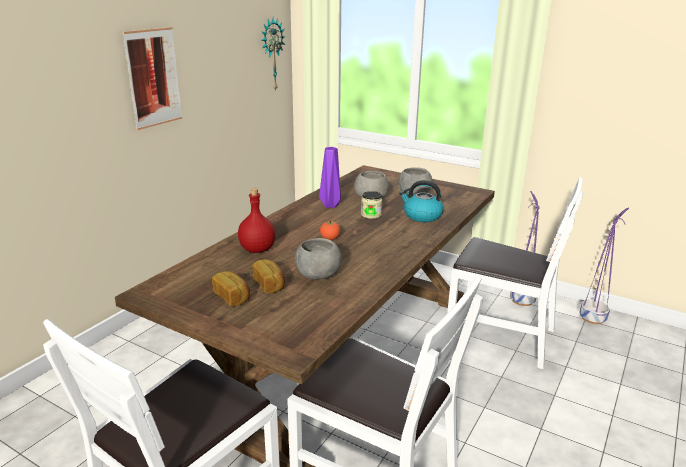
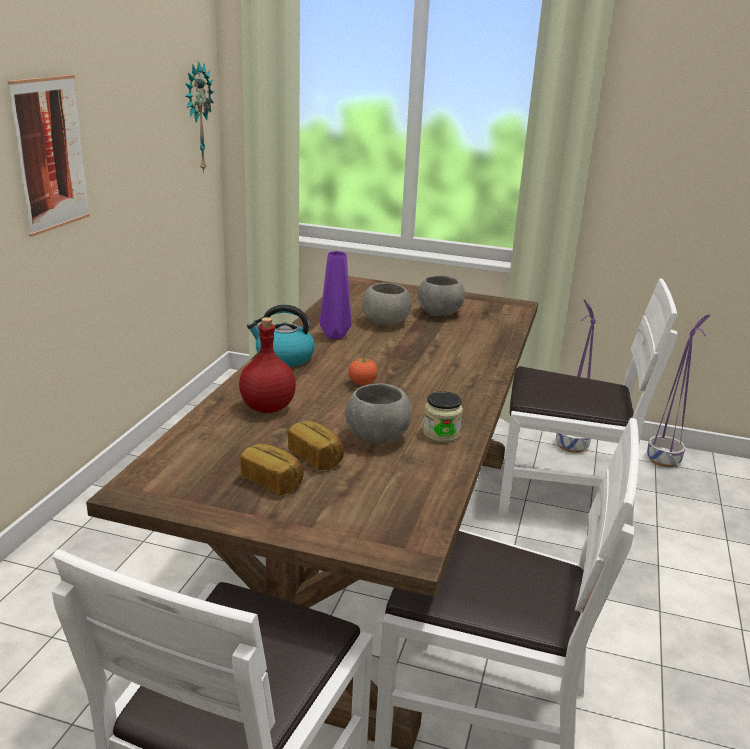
camera: 15 degrees left, 0 degrees up
(371, 215) = (399, 345): jar -> jar (441, 433)
(422, 216) = (467, 342): kettle -> kettle (283, 358)

